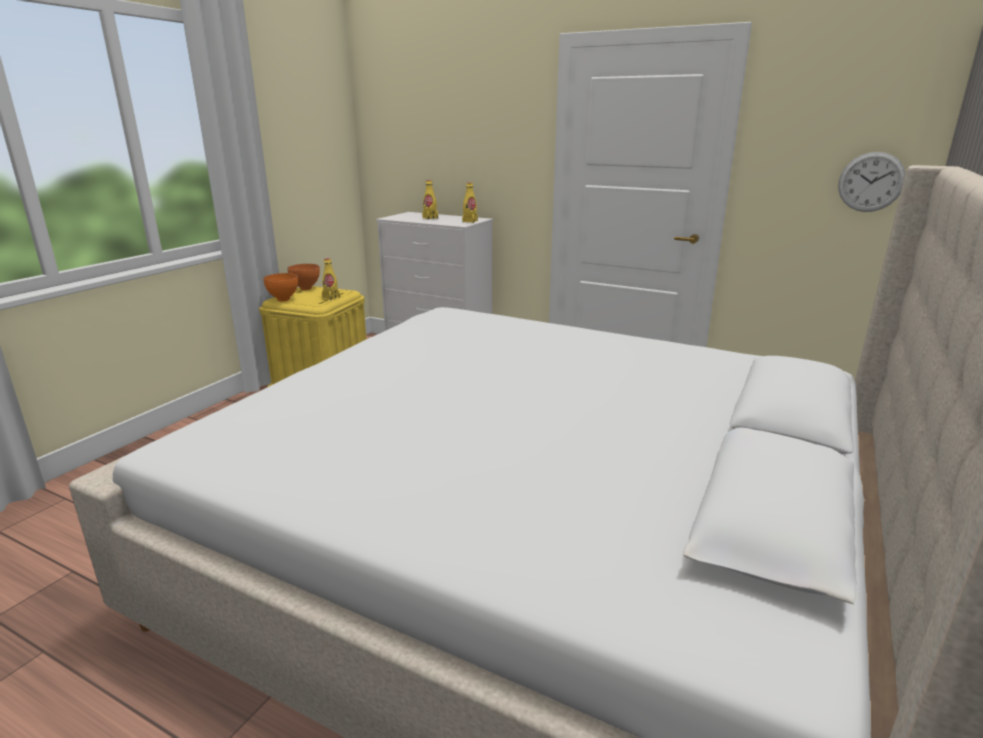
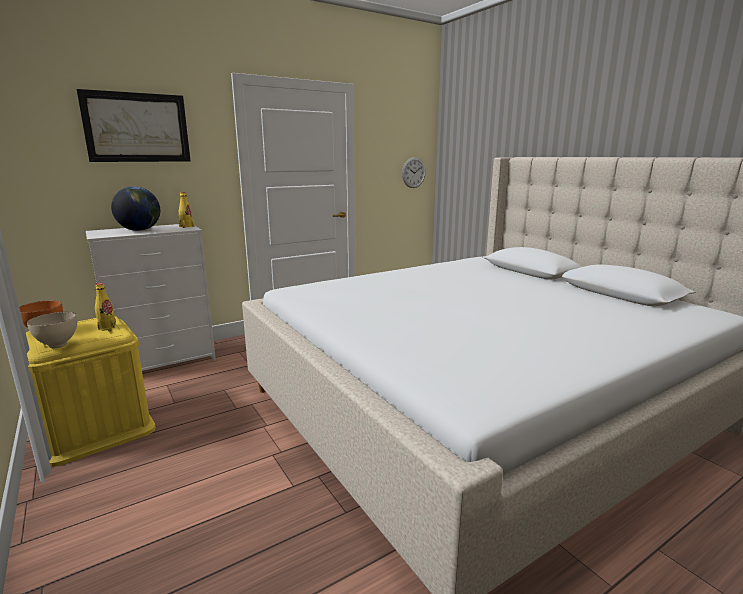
camera: 60 degrees left, 5 degrees down
(282, 300) = (57, 346): orange bowl -> beige bowl
(430, 218) = (139, 230): yellow bottle -> globe
(458, 109) = (137, 128): none -> picture

